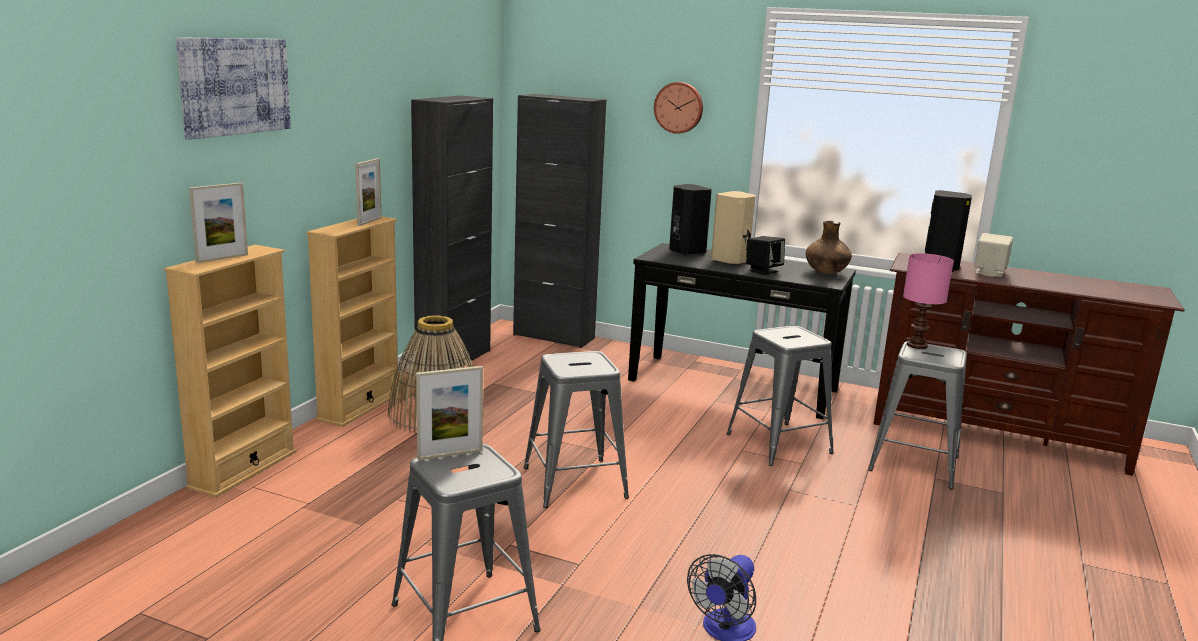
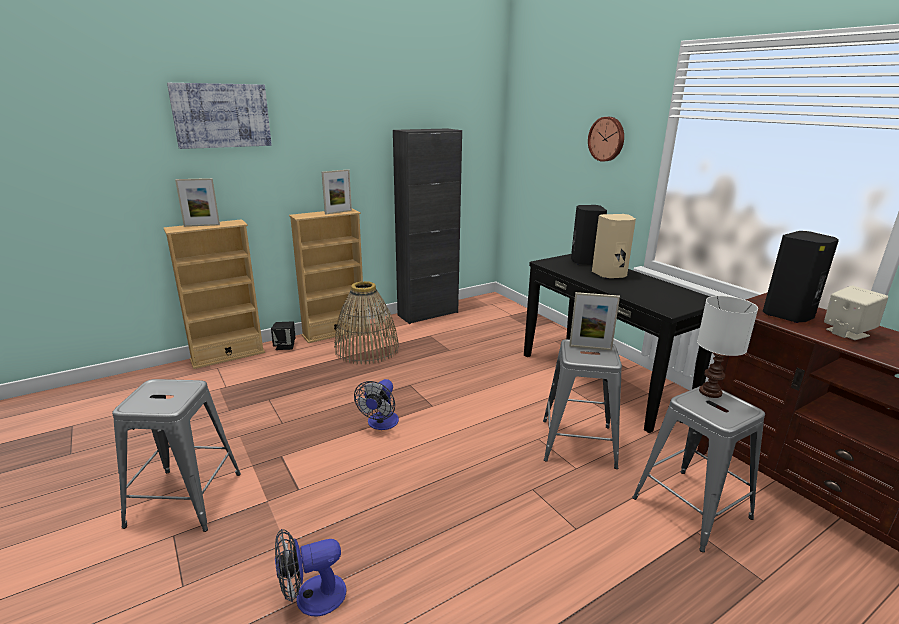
camera: 35 degrees right, 5 degrees up
(450, 454) = (171, 383): picture frame -> picture frame (590, 347)
(554, 337) = (513, 311): black cabinet -> none
(574, 483) = (381, 424): grey stool -> fan
(763, 271) = (623, 288): black speaker -> black speaker (285, 346)
(826, 273) = (685, 300): brown vase -> none
(917, 345) = (711, 392): pink table lamp -> white table lamp

